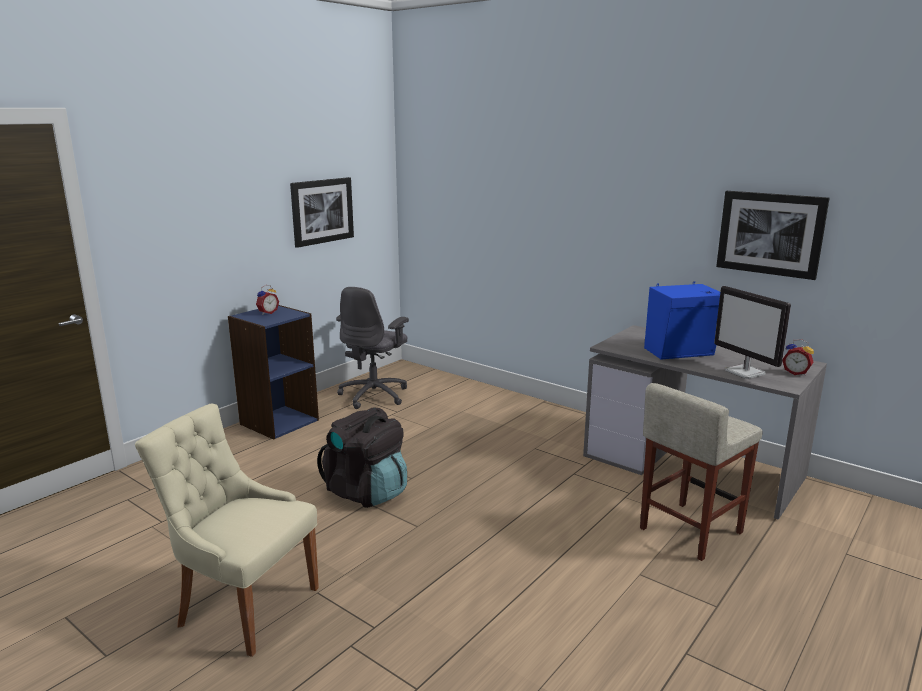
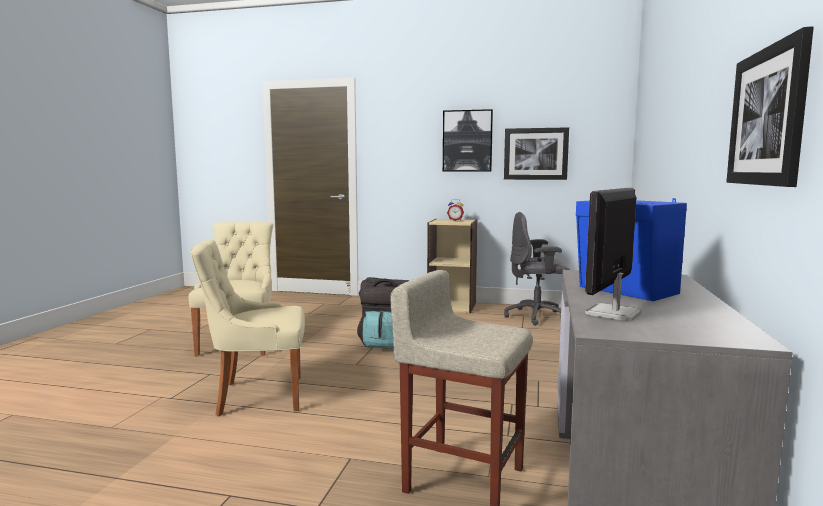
camera: 65 degrees right, 10 degrees down
(250, 203) = (467, 141): none -> picture
(279, 422) = (452, 306): blue bookcase -> beige bookcase
(462, 611) = (257, 396): none -> beige chair
(796, 373) = (677, 334): alarm clock -> none

